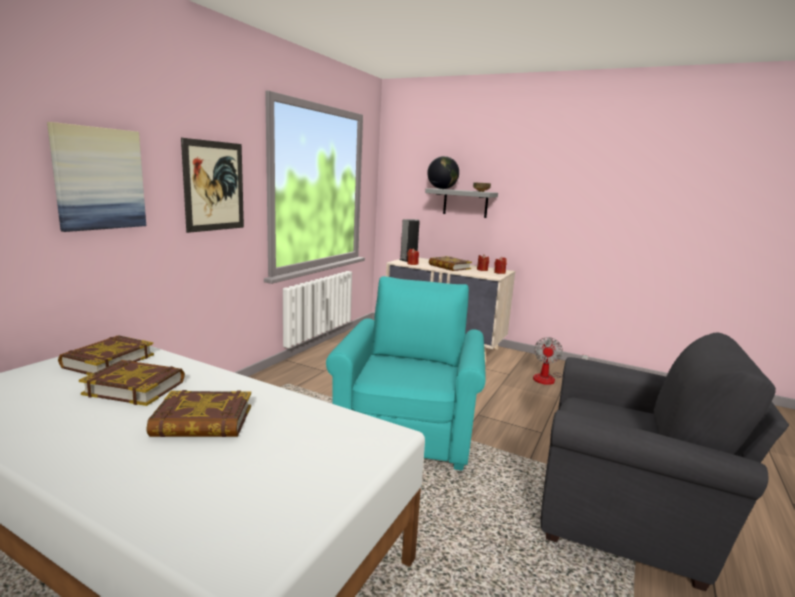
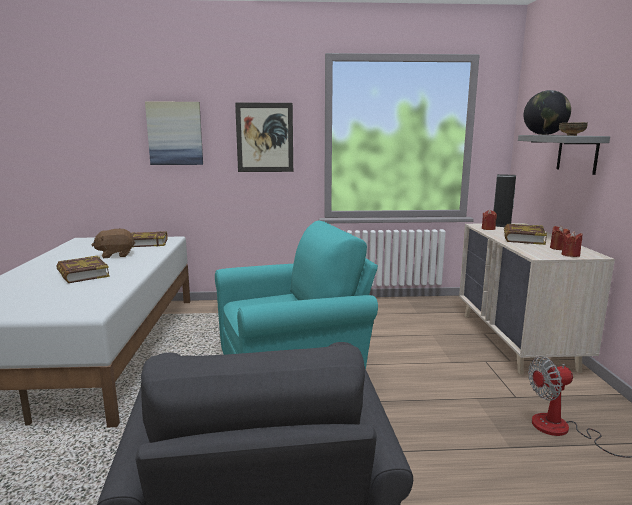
camera: 60 degrees right, 0 degrees up
(135, 387) = (116, 255): book -> brown plush toy

